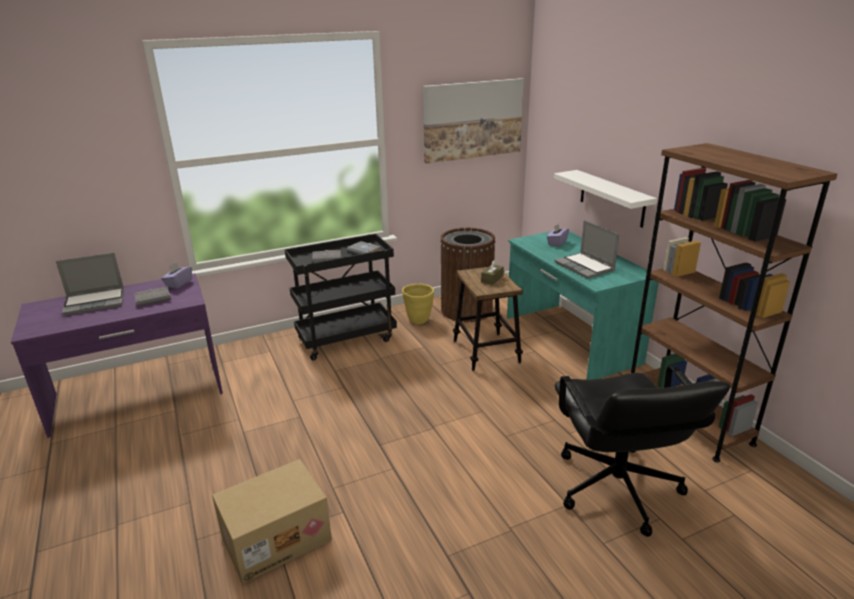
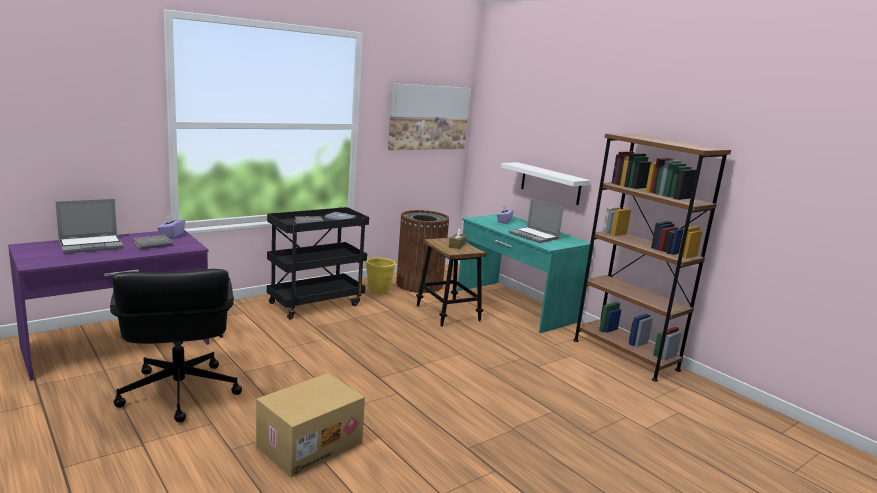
camera: 15 degrees left, 10 degrees down
(616, 489) = (587, 400): black office chair -> black office chair (178, 393)

